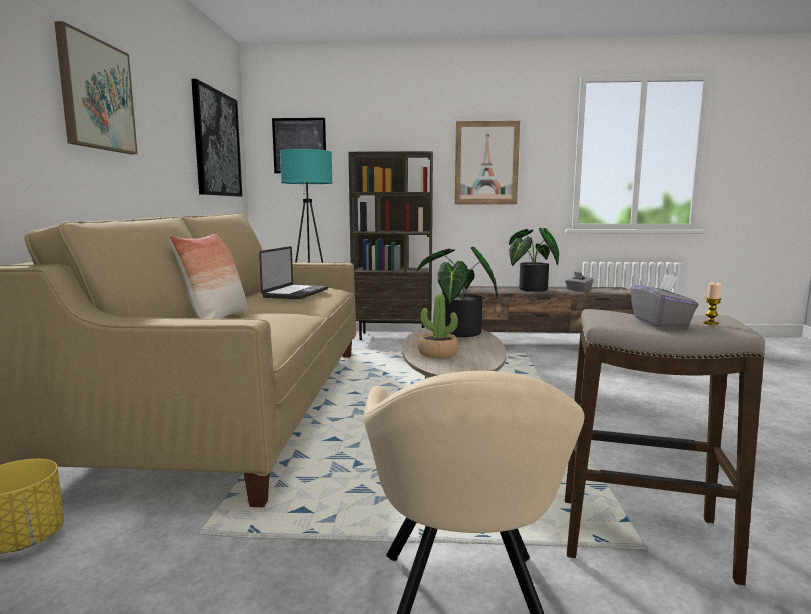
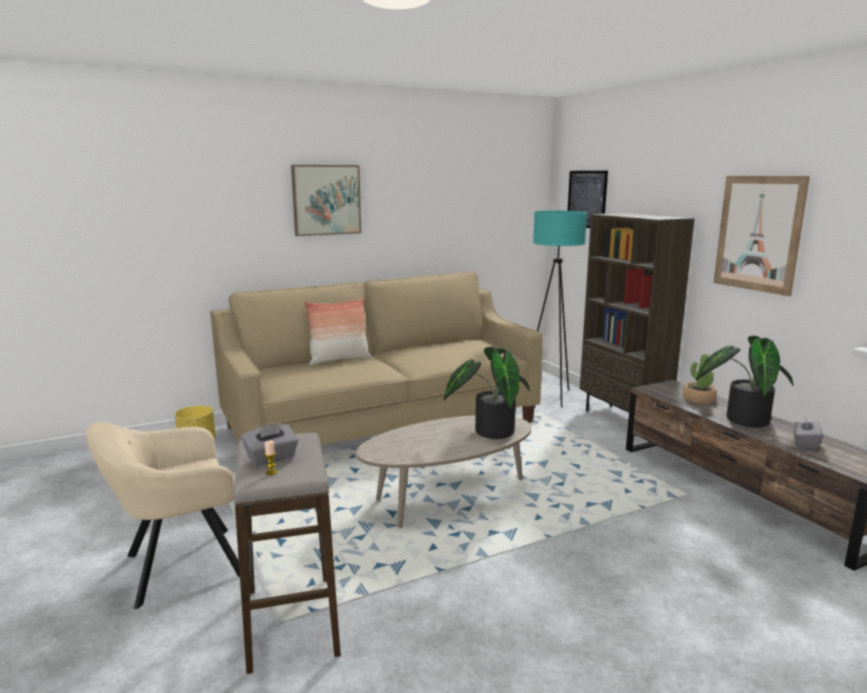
camera: 60 degrees right, 5 degrees up
(217, 144) = (491, 205): picture -> none
(296, 293) = (443, 352): laptop -> none
(437, 353) = (412, 437): potted plant -> potted plant (698, 399)

